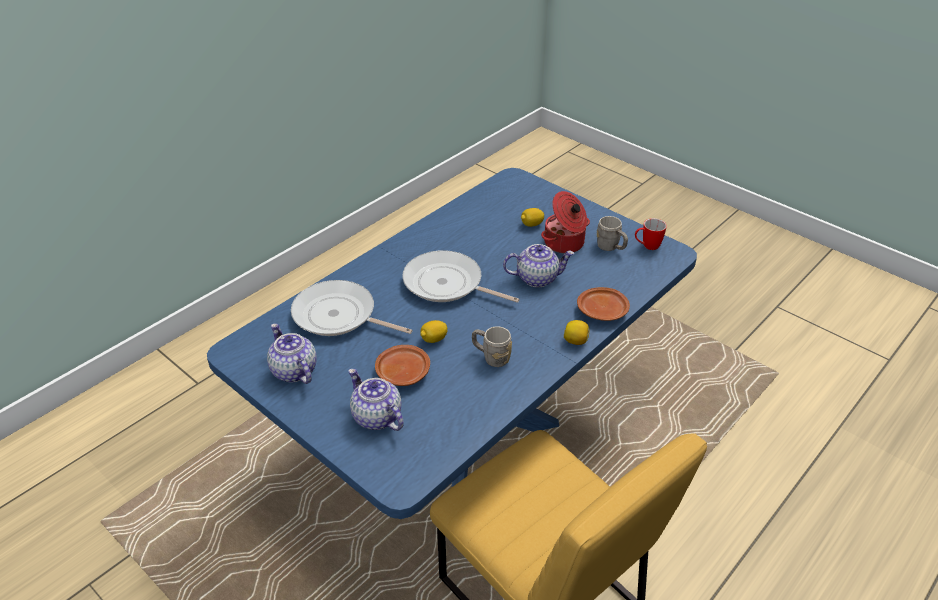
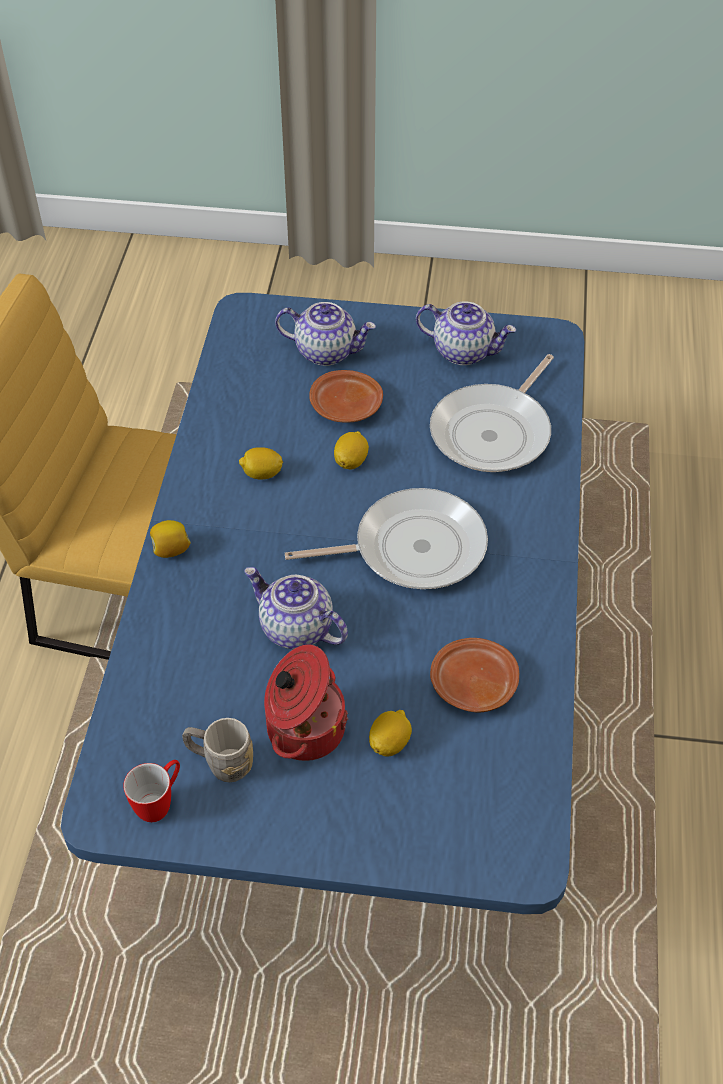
camera: 145 degrees right, 10 degrees up
(338, 316) = (494, 432): frying pan -> frying pan turned 135 degrees clockwise
(491, 357) = (262, 474): grey mug -> lemon
(537, 278) = (295, 629): teapot -> teapot turned 75 degrees clockwise
(603, 311) = (161, 619): brown plate -> brown plate (472, 684)

